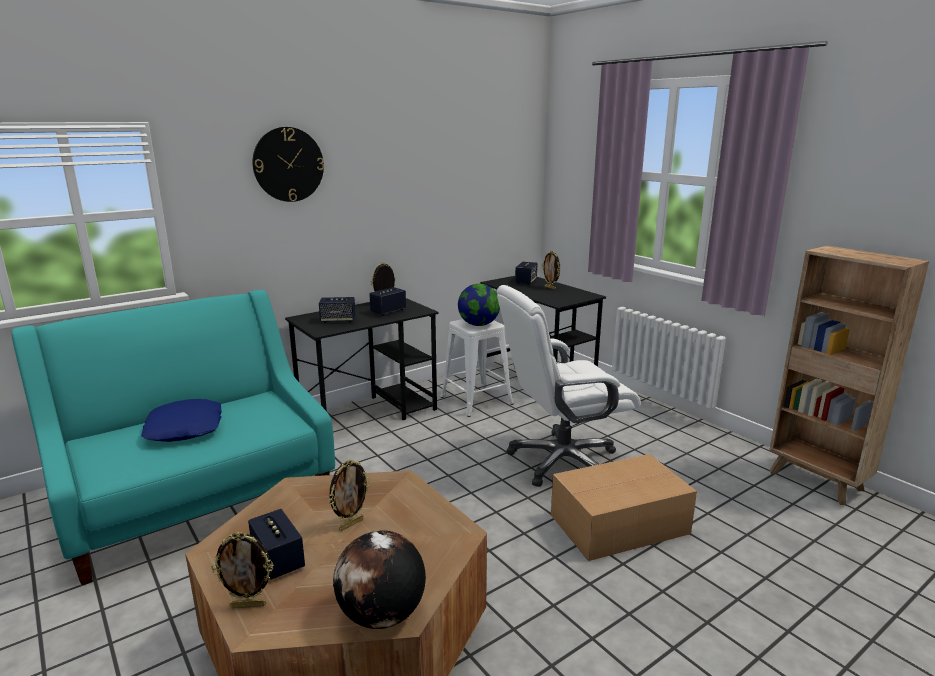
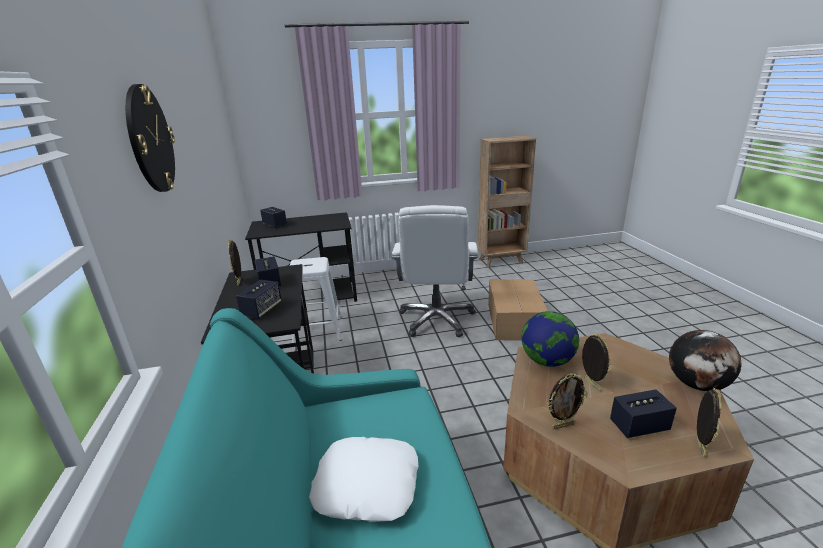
camera: 65 degrees left, 5 degrees up
(185, 428) = (367, 484): blue pillow -> white pillow
(478, 325) = (313, 264): globe -> globe (547, 361)
(550, 288) = (303, 221): picture frame -> picture frame (562, 425)

